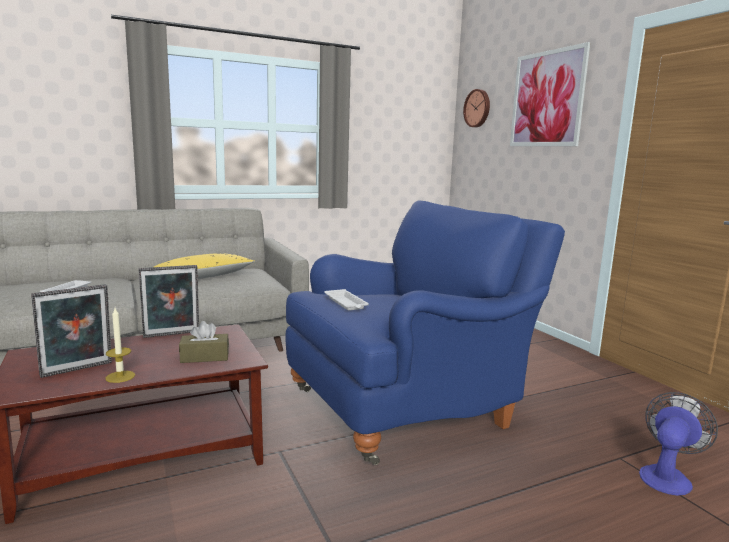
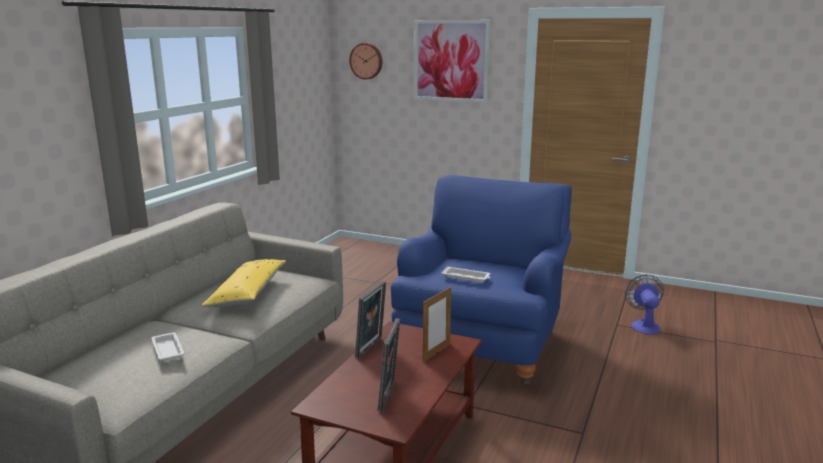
camera: 40 degrees left, 5 degrees up
(120, 376) = (426, 386): candle -> none
(205, 357) = (436, 351): brown tissue box -> picture frame

